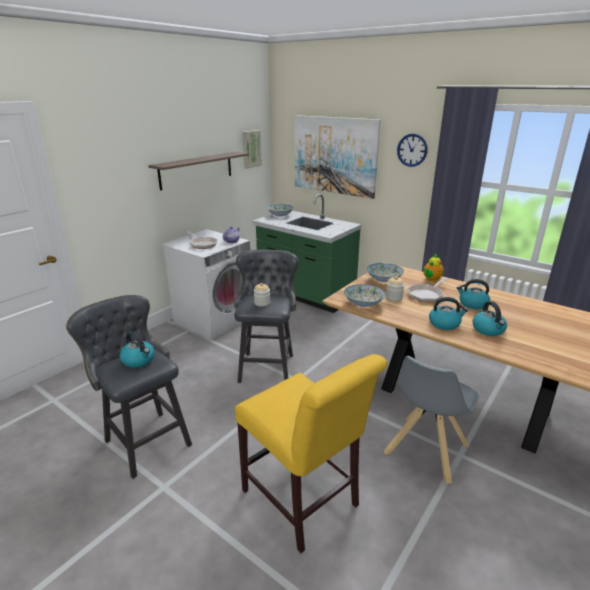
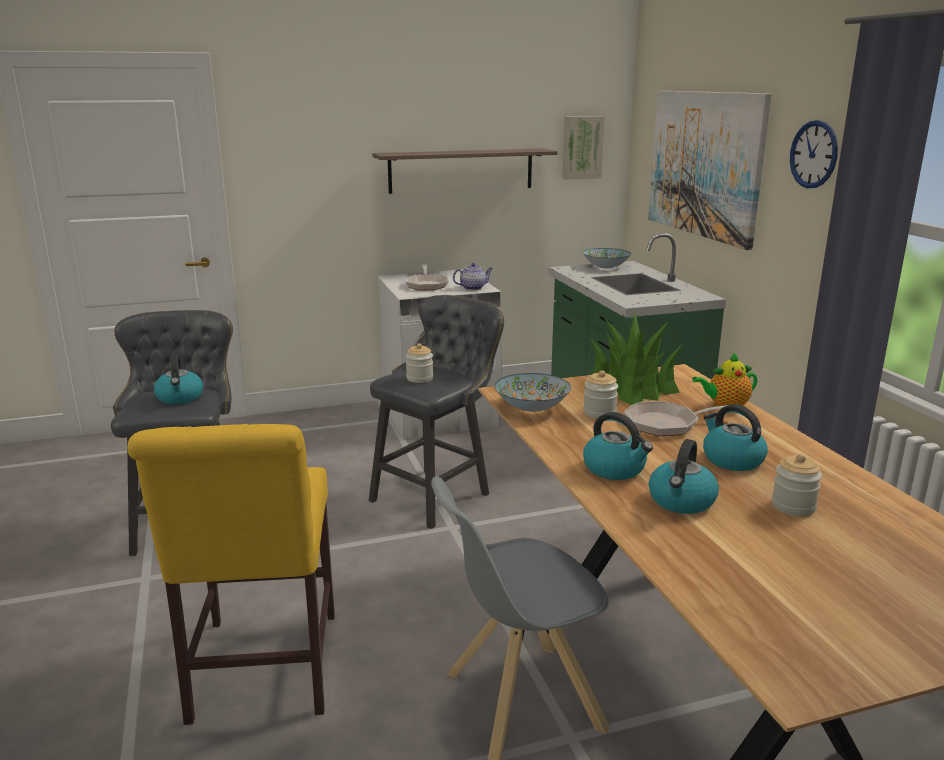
camera: 35 degrees right, 5 degrees down
(384, 280) = (631, 387): bowl -> potted plant
(521, 318) = (793, 506): none -> jar

